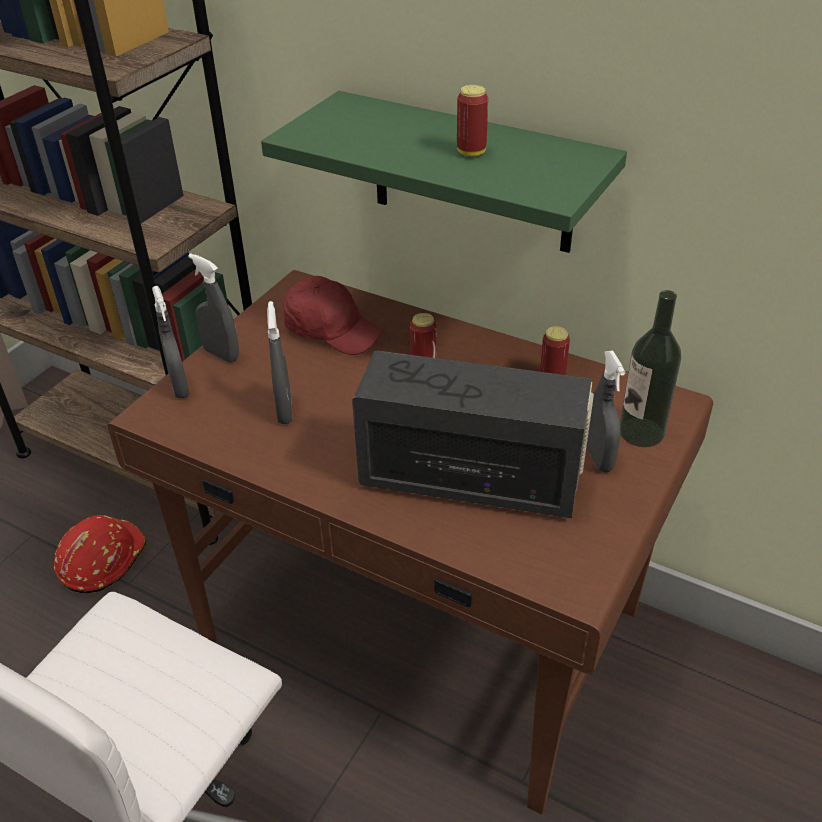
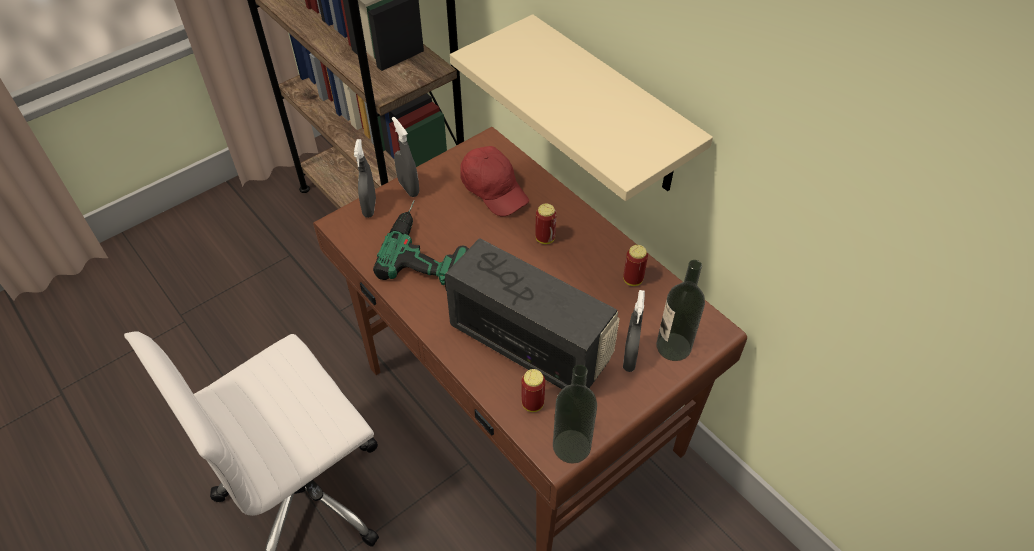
camera: 20 degrees right, 10 degrees up
(101, 559) = (327, 287): red hard hat -> none
(284, 411) = (430, 248): grey spray bottle -> power drill
(471, 152) = (592, 107): can -> can (532, 403)
(472, 174) = (611, 108): green shelf -> beige shelf
(590, 575) = (571, 446): none -> bottle

